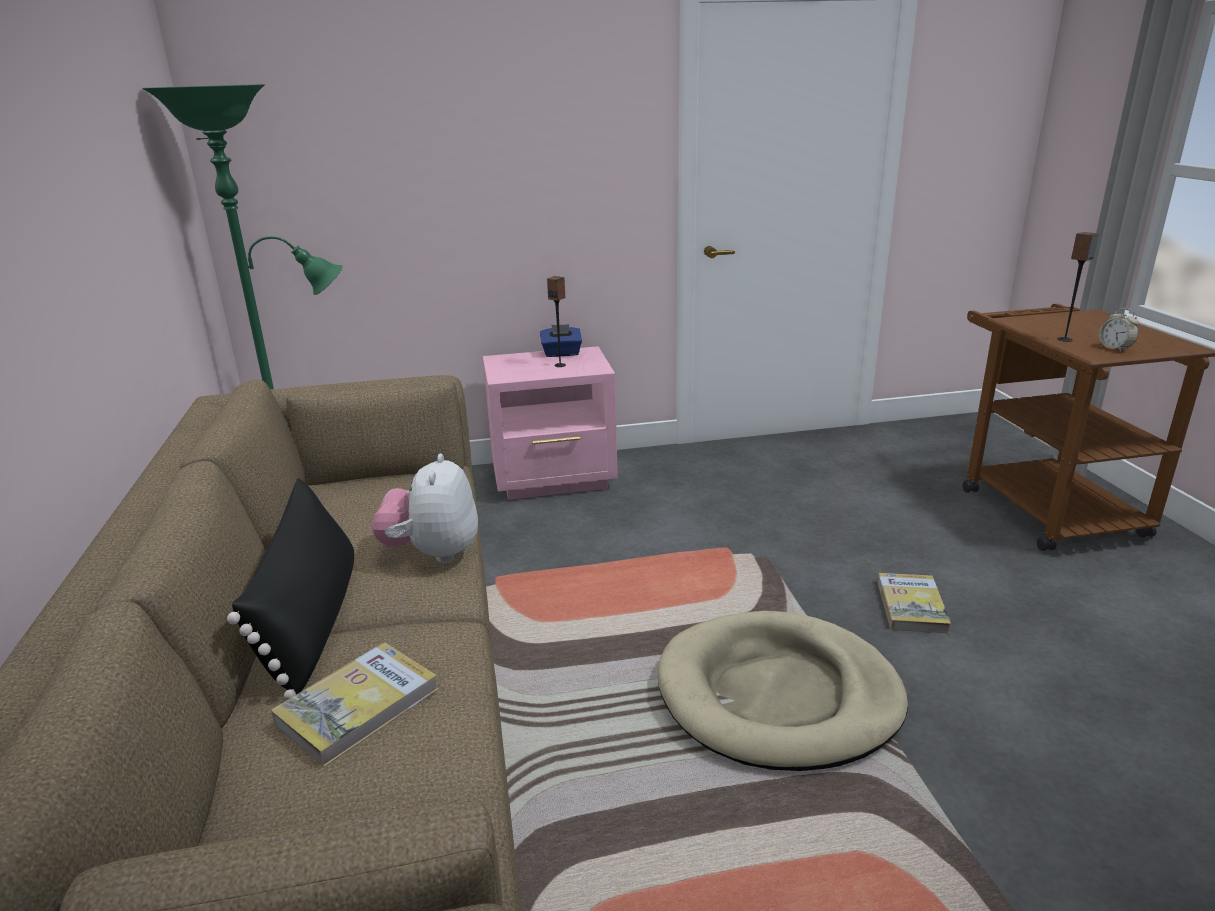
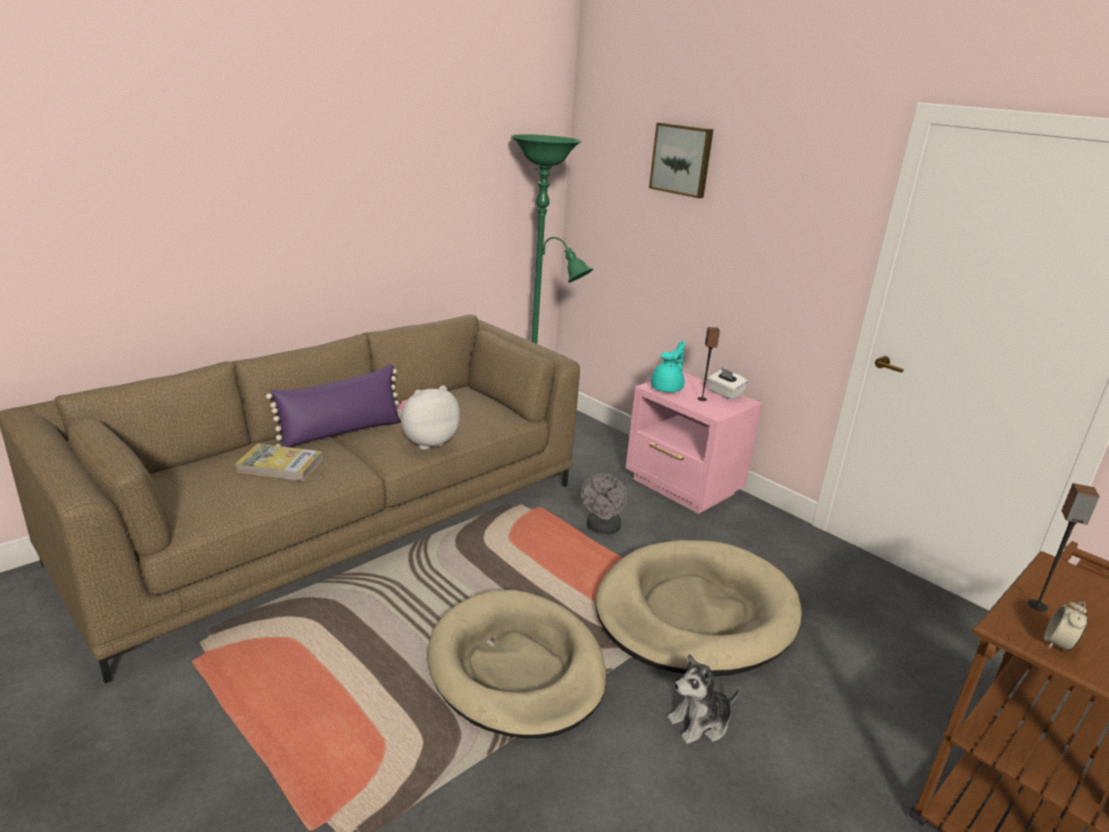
camera: 55 degrees right, 0 degrees up
(312, 620) = (341, 433): black pillow -> purple pillow
(403, 90) = (682, 159): none -> picture
(516, 372) = (667, 388): none -> turquoise teapot
(561, 353) = (724, 394): blue tissue box -> white tissue box
(579, 551) = (602, 529): none -> grey fan
(759, 550) = (695, 613): none -> beige dog bed
(911, 606) = (700, 723): book -> plush toy

